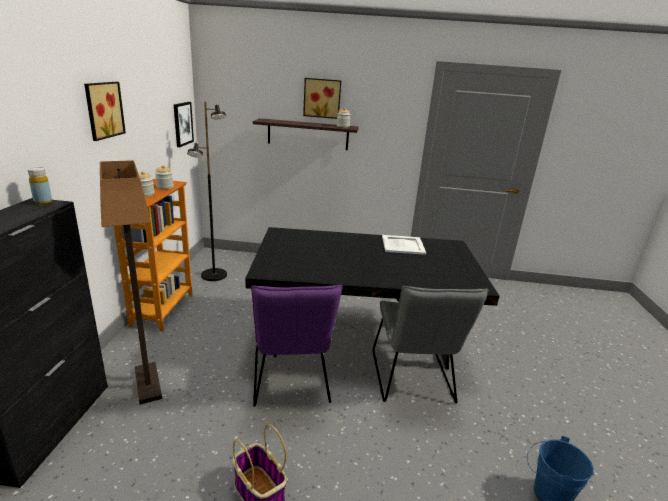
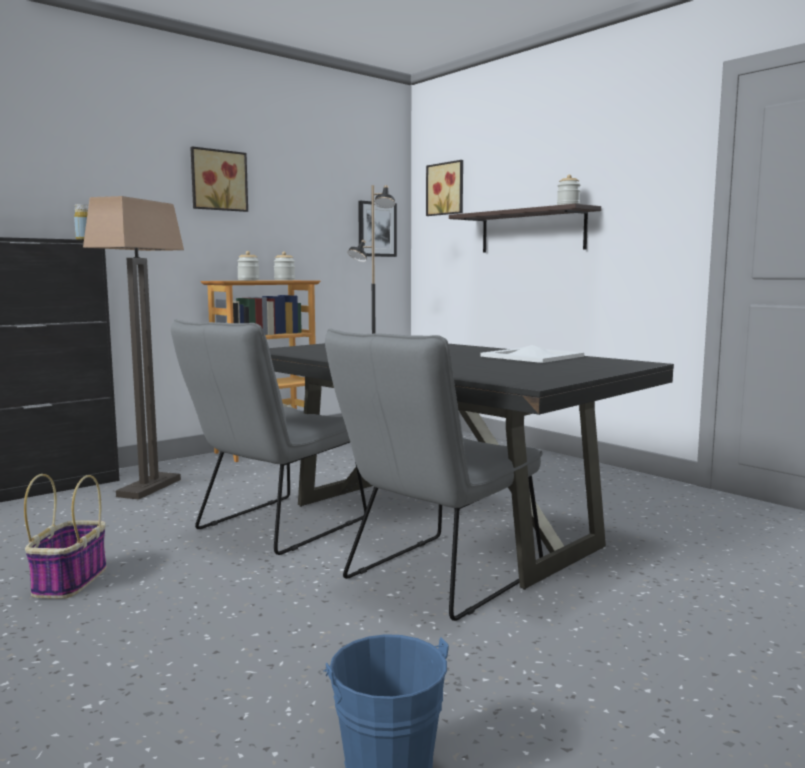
camera: 45 degrees right, 15 degrees down
(290, 382) = (274, 527): purple chair -> grey chair
(322, 98) = (550, 170): picture -> picture (446, 189)

